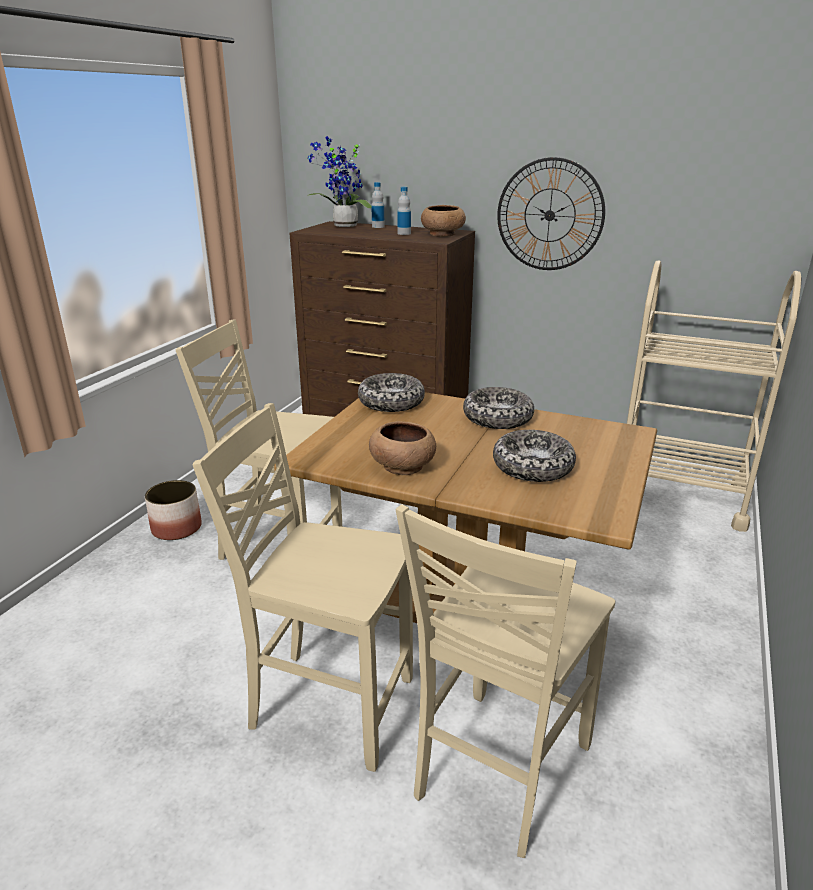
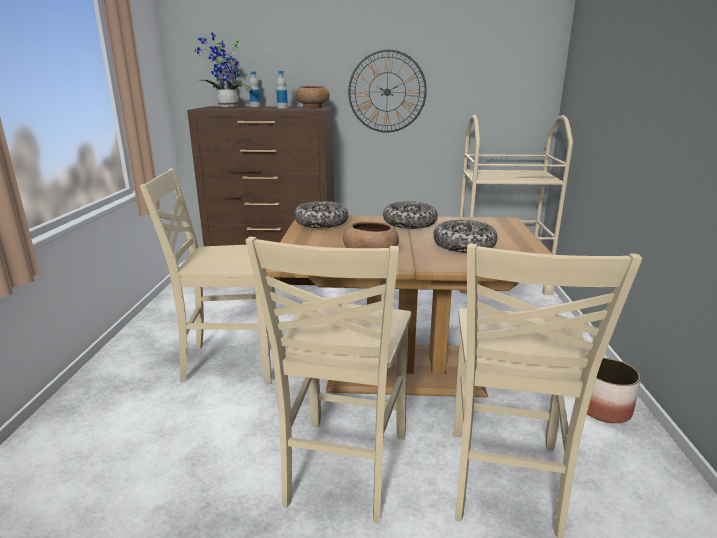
camera: 20 degrees left, 5 degrees down
(176, 528) = (126, 366): planter -> planter (603, 409)
(329, 703) = (343, 469): beige chair -> beige chair turned 75 degrees counterclockwise

